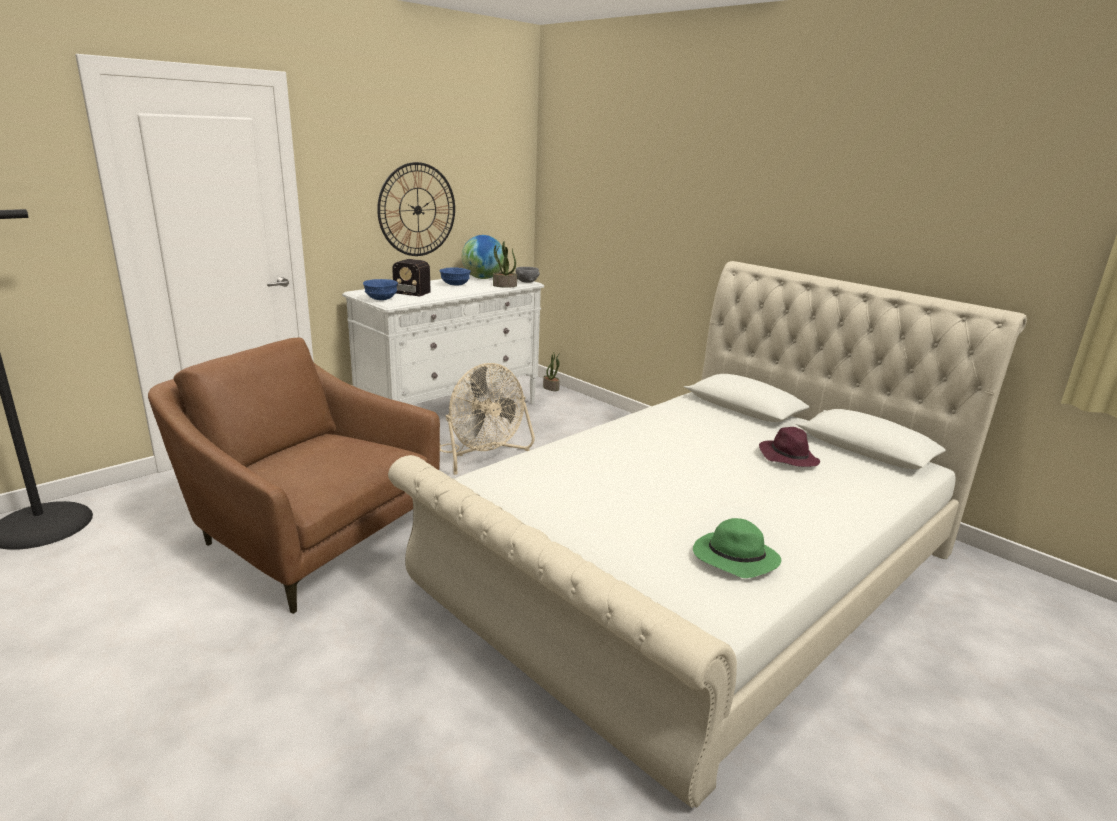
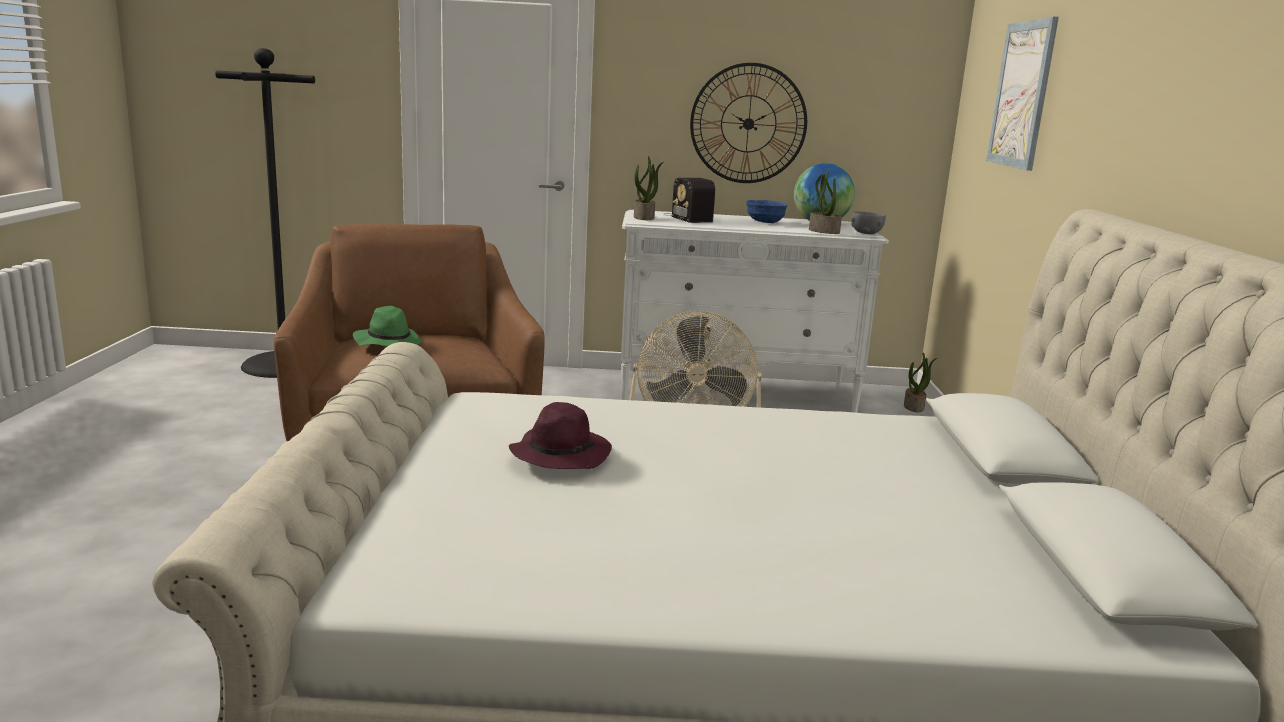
camera: 45 degrees right, 5 degrees down
(381, 298) = (644, 218): blue bowl -> potted plant
(620, 184) = (1022, 94): none -> picture
(733, 559) = (523, 559): green hat -> green hat (388, 342)
(787, 457) = (907, 520): purple hat -> purple hat (560, 453)

